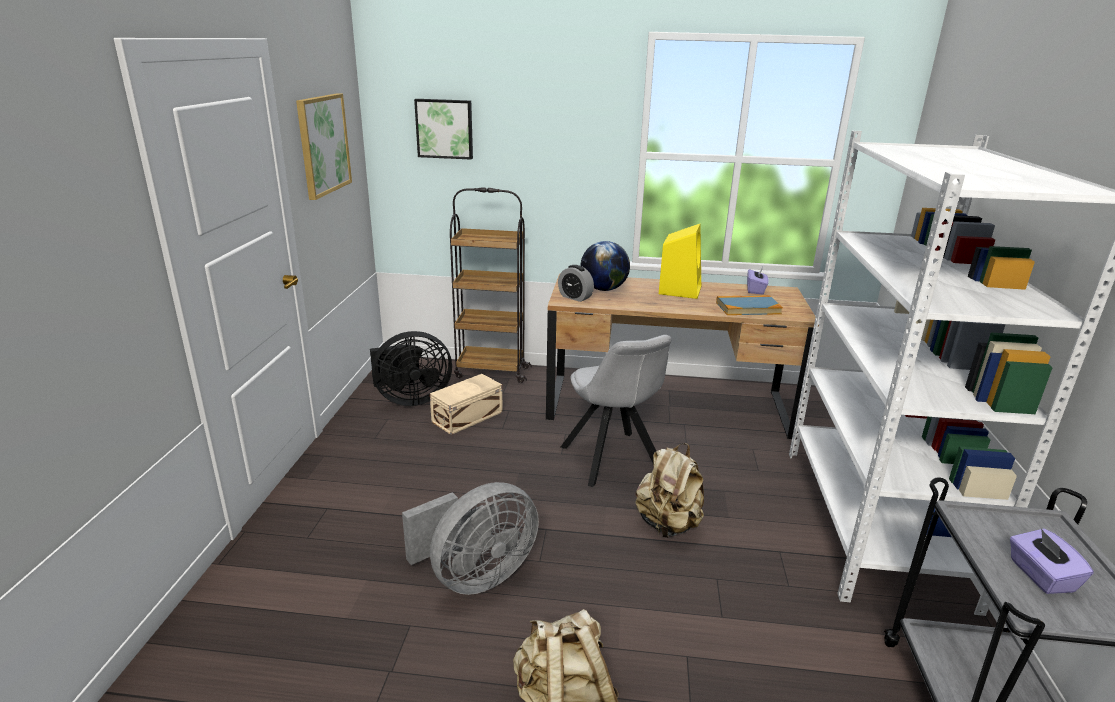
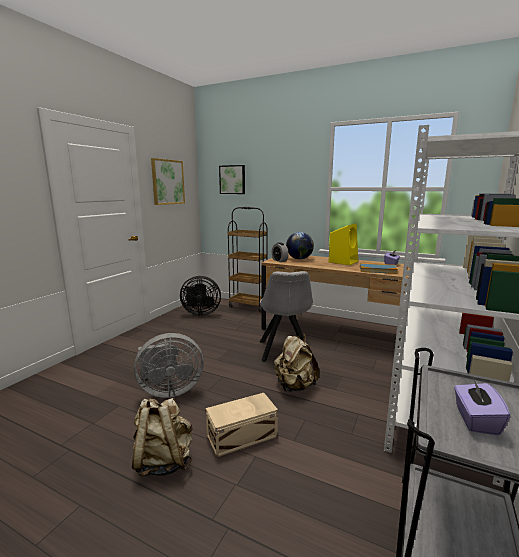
camera: 20 degrees right, 10 degrees down
(468, 417) = (222, 323): beige storage box -> beige storage box (243, 436)

